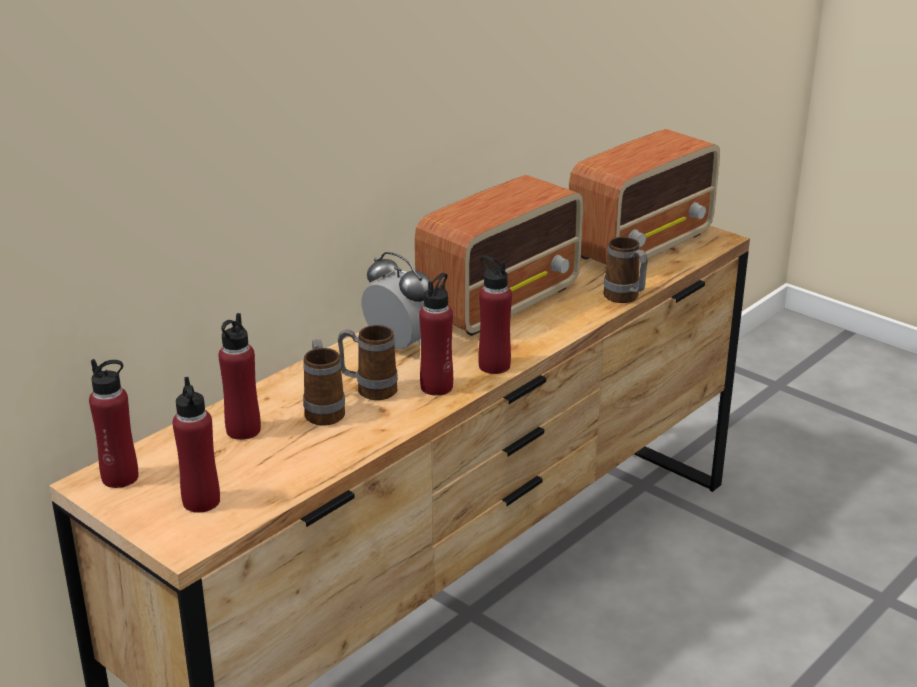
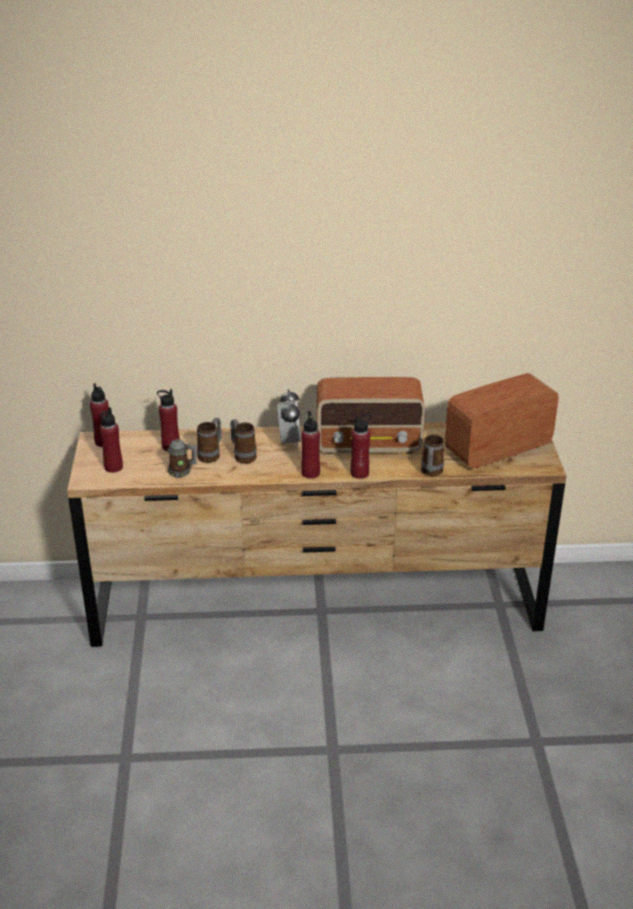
camera: 45 degrees right, 5 degrees up
(319, 450) = (182, 471): none -> mug
(437, 387) = (270, 469): red bottle -> red bottle (359, 473)
(642, 245) = (496, 449): radio -> radio turned 150 degrees clockwise

